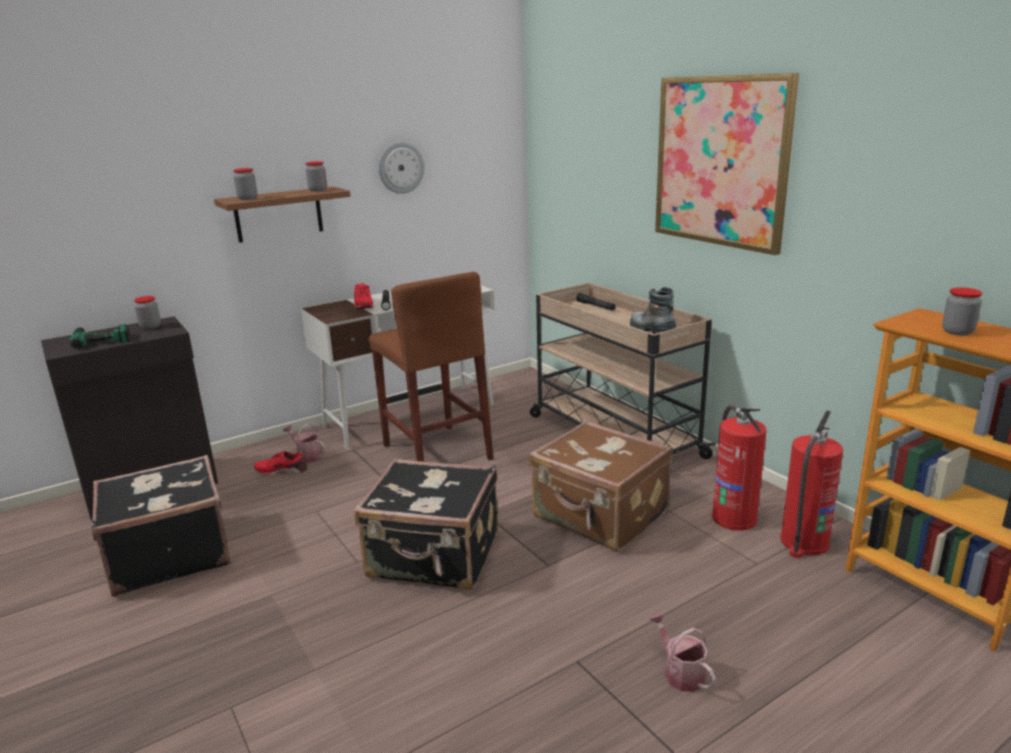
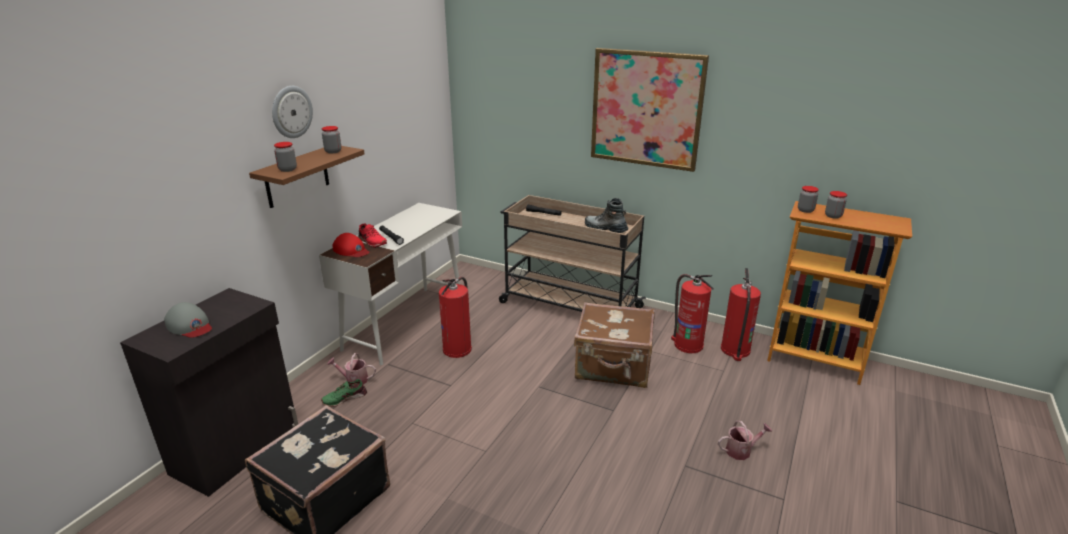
camera: 30 degrees left, 5 degrees up
(101, 338) = (190, 326): power drill -> grey cap
(150, 326) = (223, 303): jar -> jar (805, 210)
(281, 470) = (344, 398): red shoe -> green shoe
(333, 308) = (351, 250): none -> red cap
(401, 167) = (376, 119): wall clock -> wall clock (291, 112)
(434, 557) = (537, 430): black suitcase -> none
(436, 452) = (458, 349): brown stool -> fire extinguisher
(680, 672) = (741, 450): watering can -> watering can turned 135 degrees clockwise

